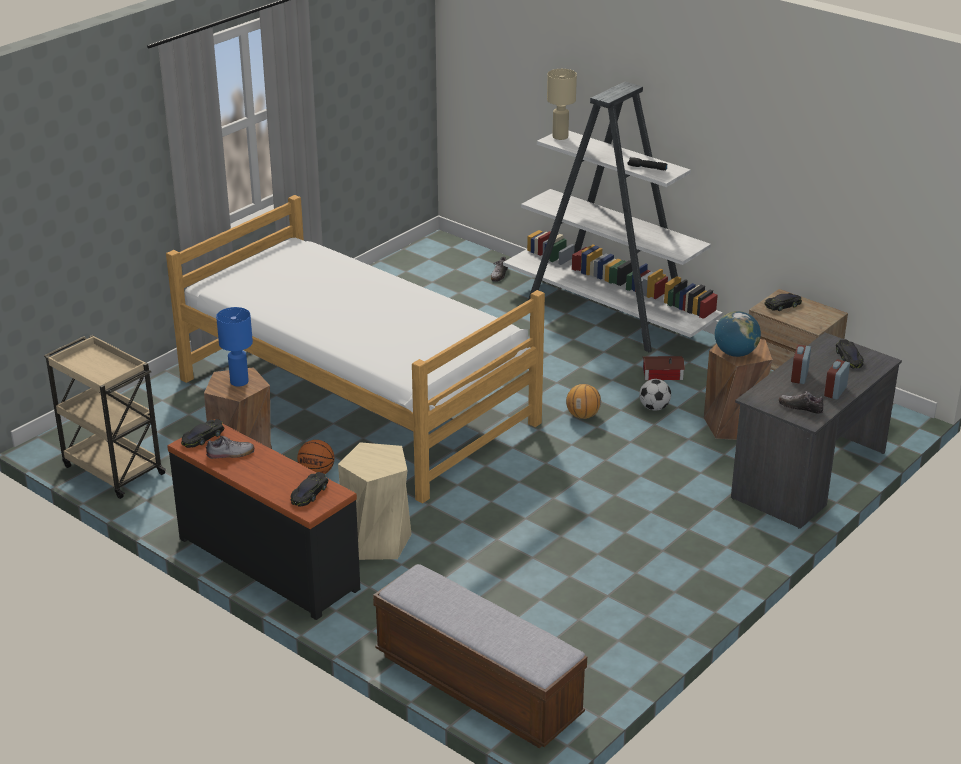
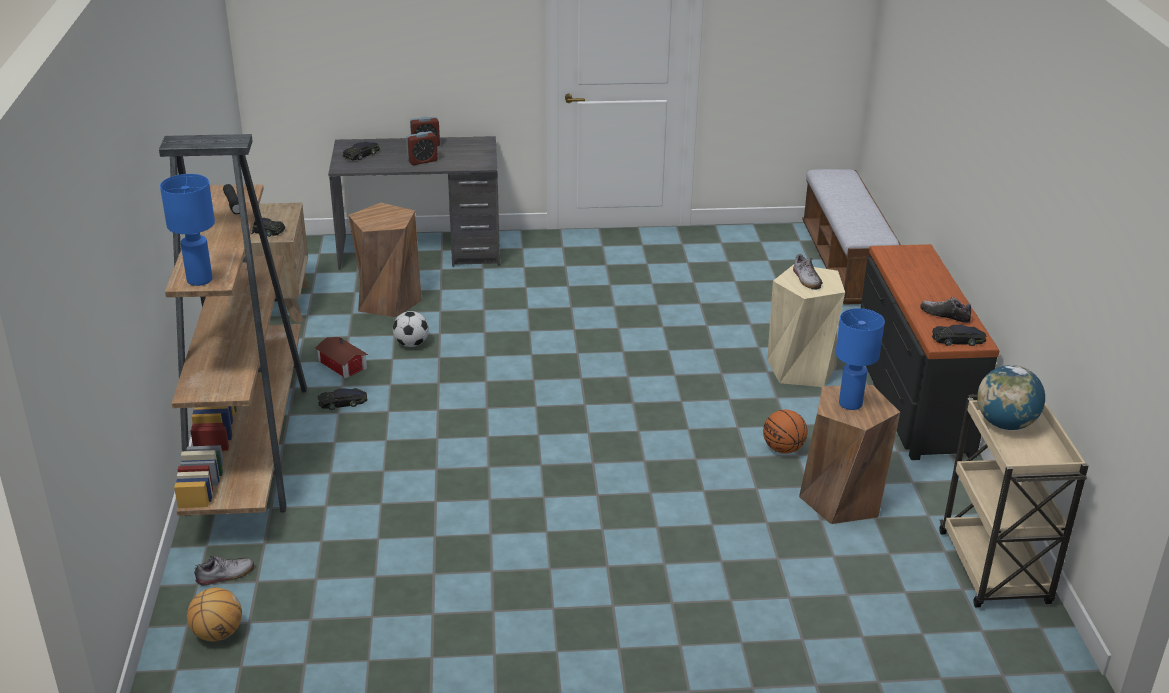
camera: 135 degrees left, 0 degrees up
(309, 493) = (909, 260): black toy car -> black toy car (343, 402)
(357, 400) = (646, 501): bed -> none
(560, 137) = (200, 280): beige table lamp -> blue table lamp
(583, 415) = (477, 369): basketball -> basketball (217, 634)
(609, 316) = (249, 445): white bookcase -> brown bookcase
(735, 353) = (394, 217): globe -> globe (1005, 424)
(800, 407) = (469, 148): shoe -> shoe (806, 279)

